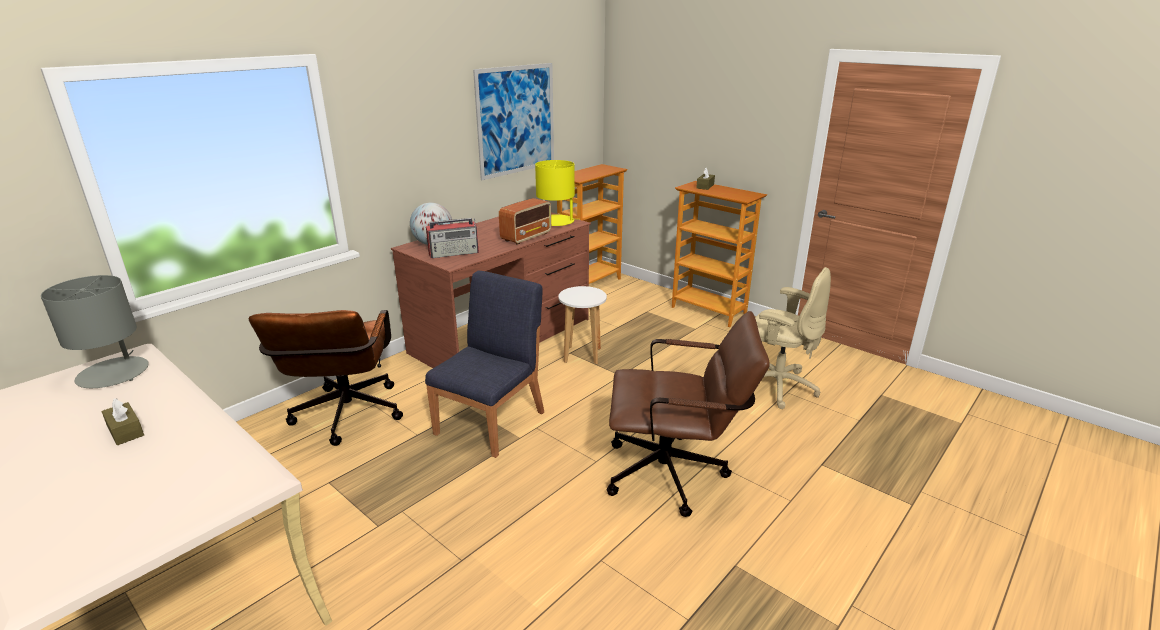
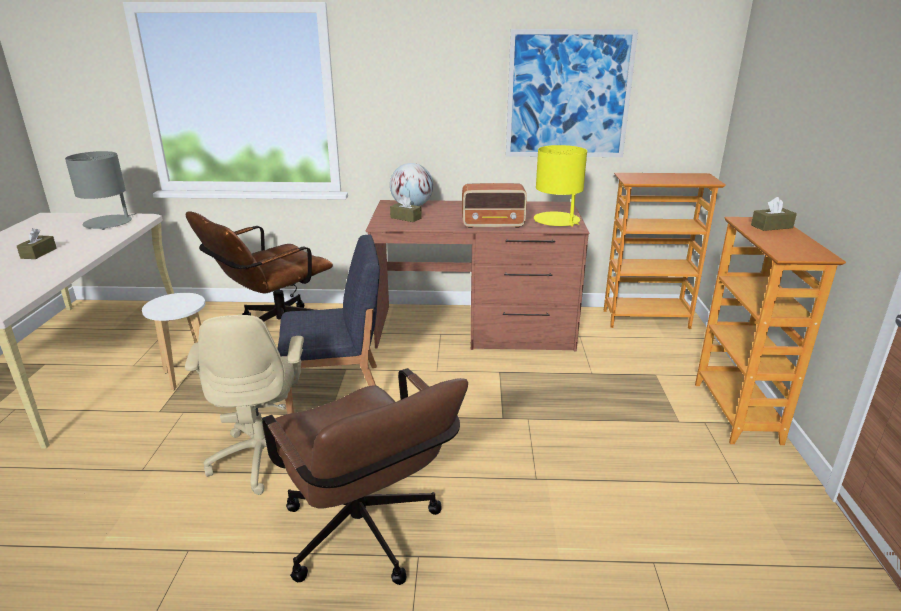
camera: 50 degrees right, 0 degrees up
(454, 253) = (406, 218): radio -> brown tissue box
(582, 355) = (505, 380): white stool -> white stool (189, 375)
(776, 386) = (653, 545): beige office chair -> beige office chair (263, 456)

